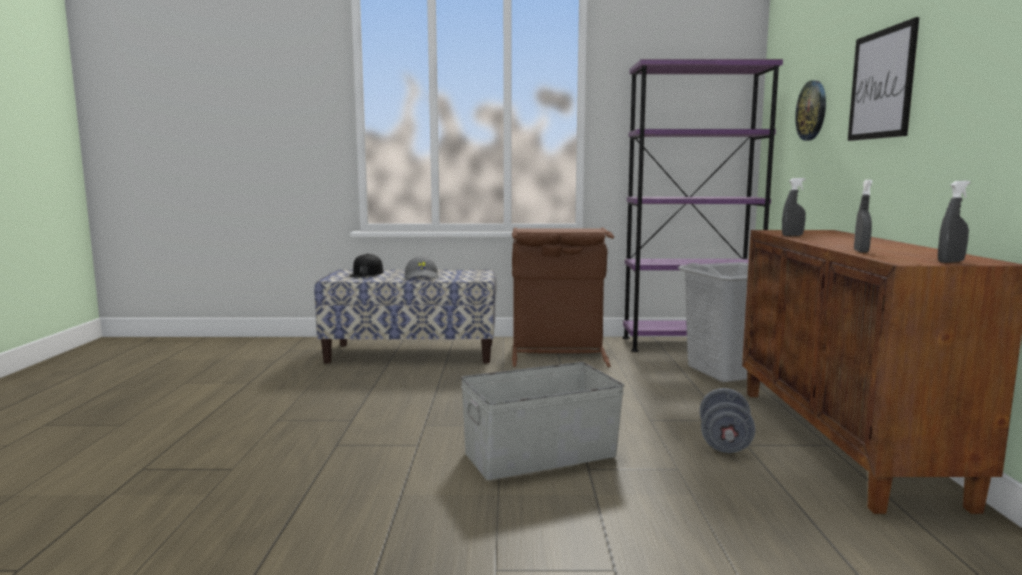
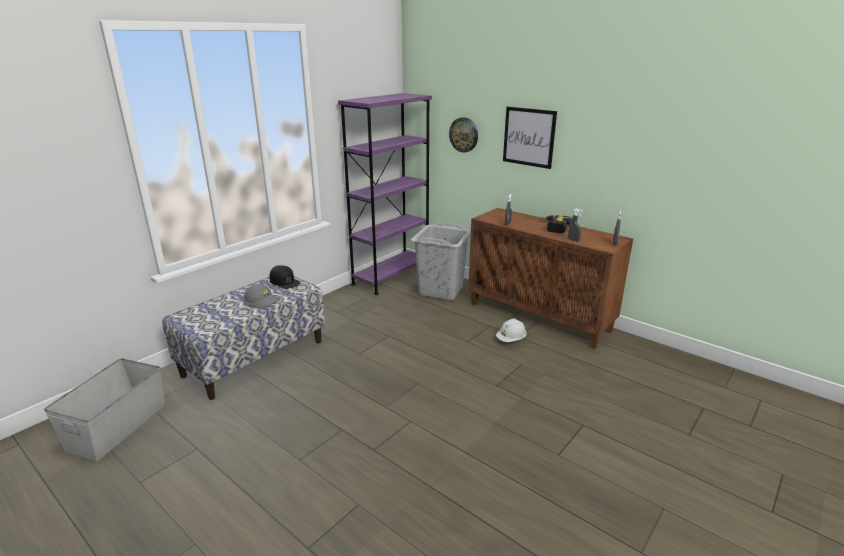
camera: 50 degrees left, 15 degrees up
(366, 274) = (208, 313): black cap -> black cap (284, 281)
(539, 454) = (467, 390): grey storage box -> grey storage box (117, 426)
(558, 354) = (343, 314): brown laundry basket -> none
(724, 443) = (511, 340): grey dumbbell -> white hard hat
(870, 243) = (552, 227): none -> power drill

